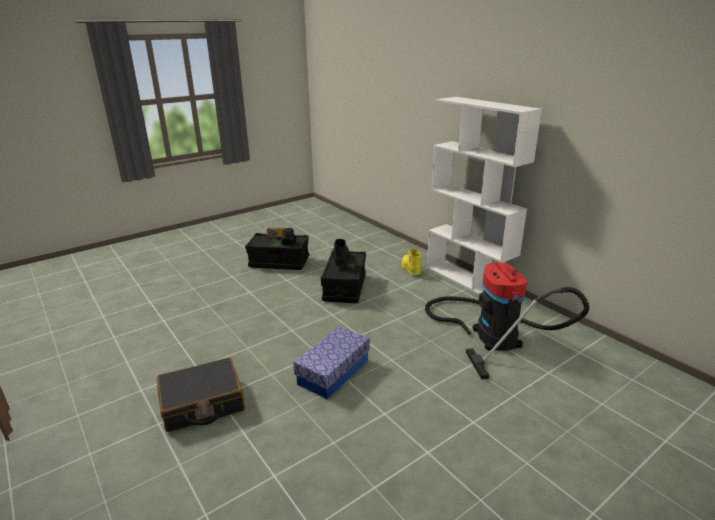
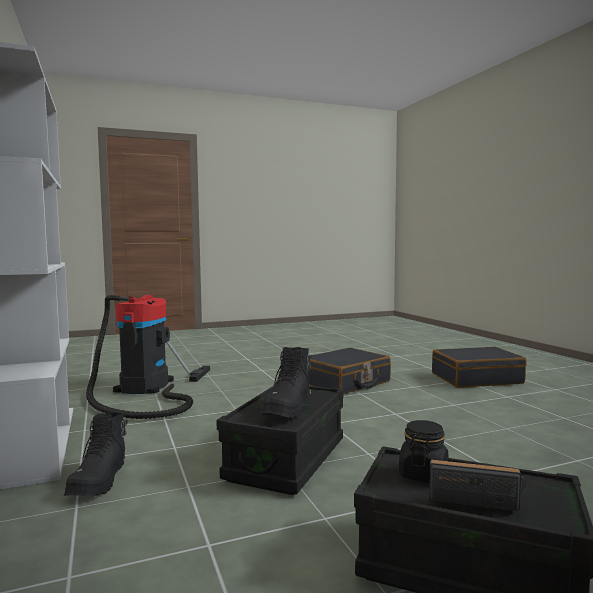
camera: 165 degrees left, 20 degrees down
(333, 372) = (346, 382): storage box -> black suitcase
(410, 269) = (99, 481): yellow boot -> black boot

